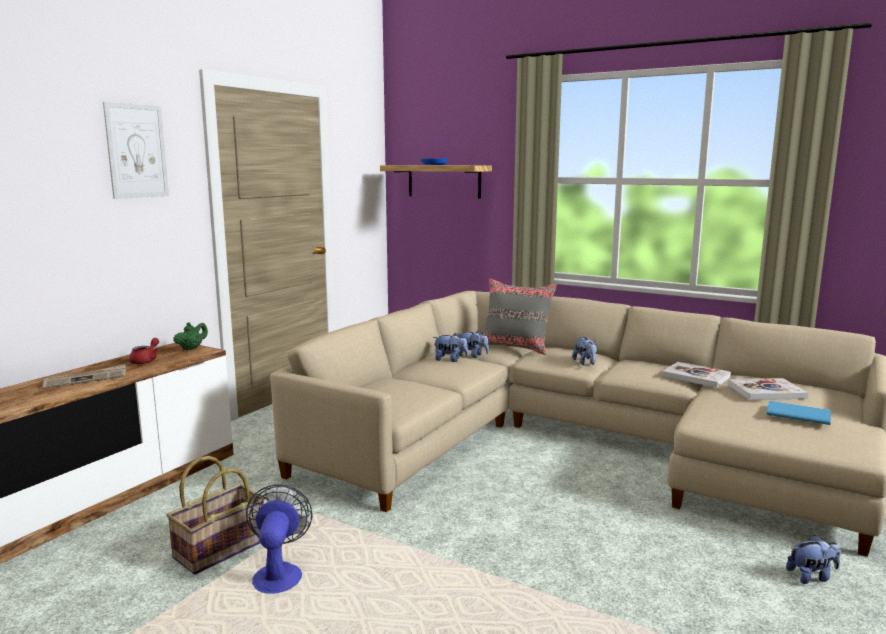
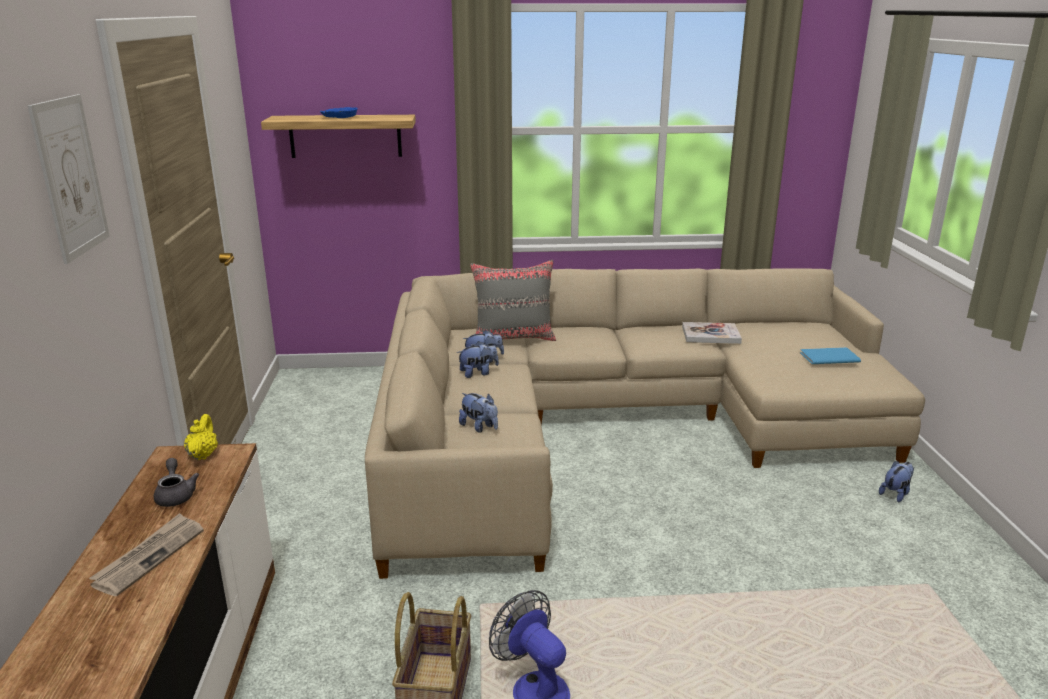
camera: 35 degrees left, 10 degrees up
(146, 360) = (176, 495): red teapot -> grey teapot
(191, 348) = (203, 455): green teapot -> yellow teapot
(585, 363) = (603, 342): plush toy -> plush toy (479, 427)
(766, 391) = (780, 338): book -> none

